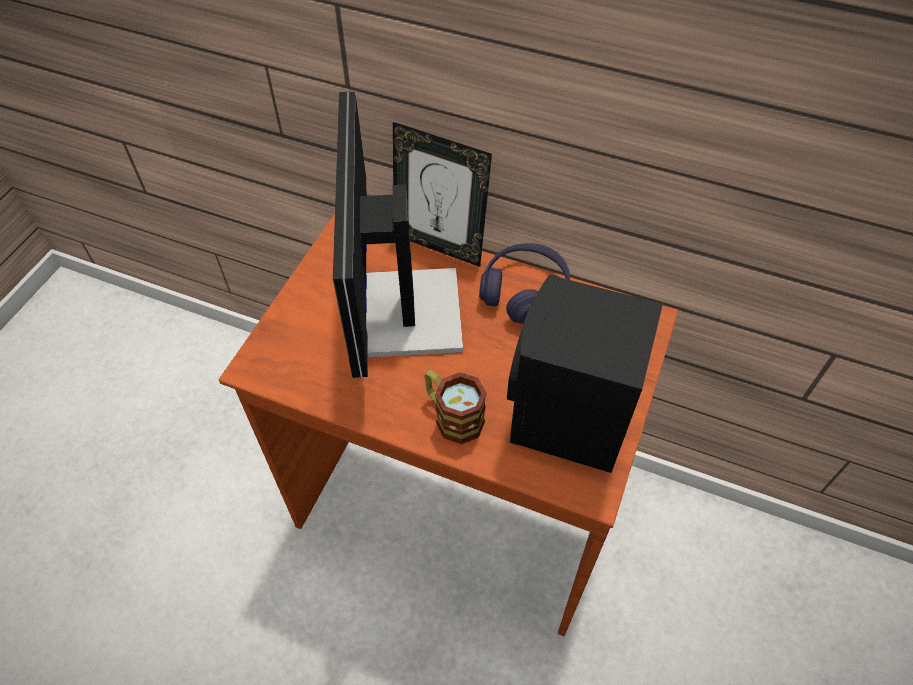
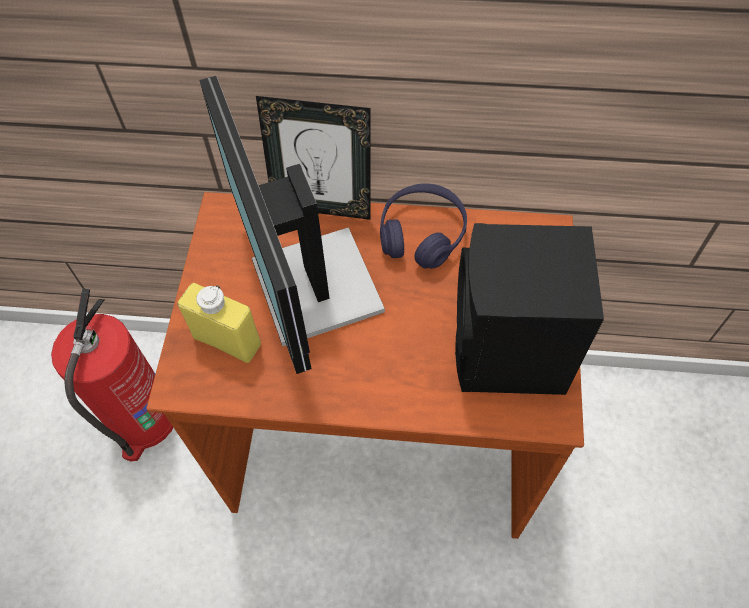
camera: 15 degrees left, 5 degrees up
(244, 420) = (142, 420): none -> fire extinguisher
(310, 340) = (227, 341): none -> yellow bottle
(452, 416) = (397, 380): mug -> none

